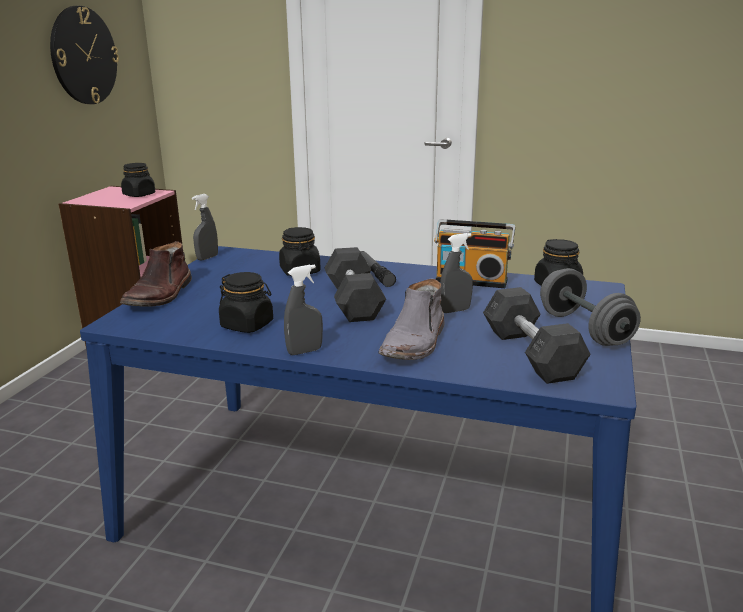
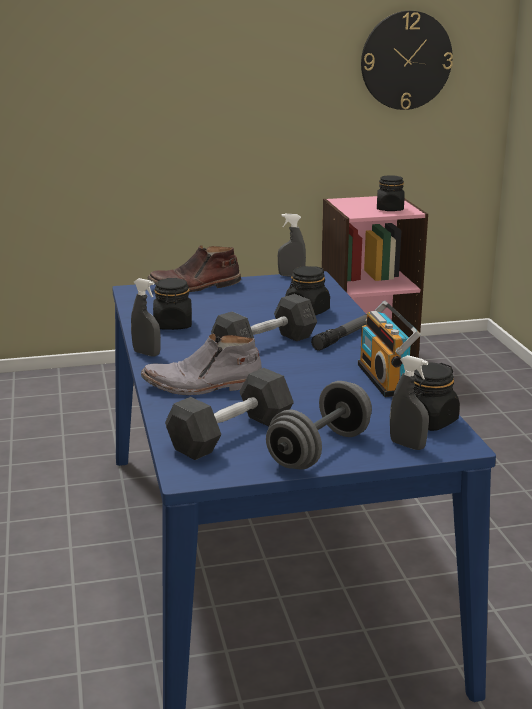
camera: 60 degrees right, 0 degrees up
(455, 310) = (294, 386): grey spray bottle -> grey spray bottle (407, 445)

